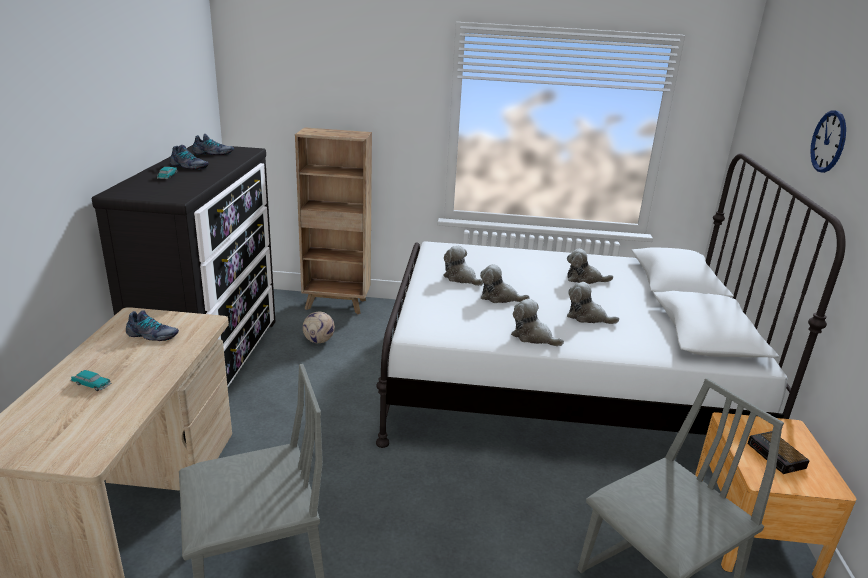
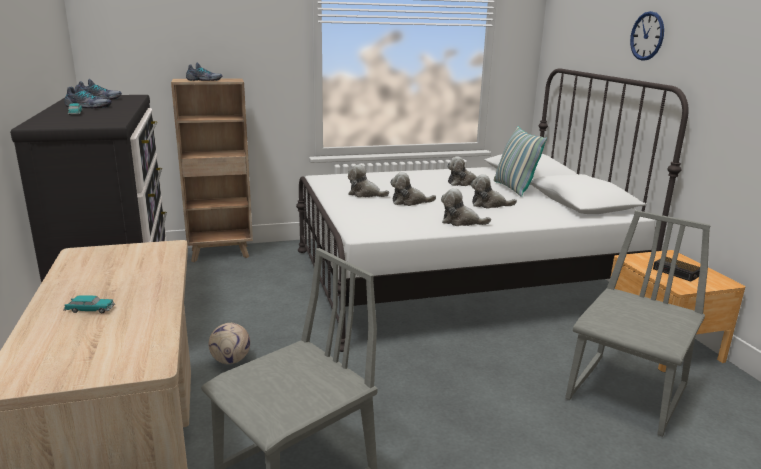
camera: 20 degrees left, 5 degrees down
(152, 335) = (119, 264): shoe -> shoe (204, 80)
(319, 340) = (224, 283): football -> football (231, 360)
(639, 298) = (514, 188): none -> pillow

